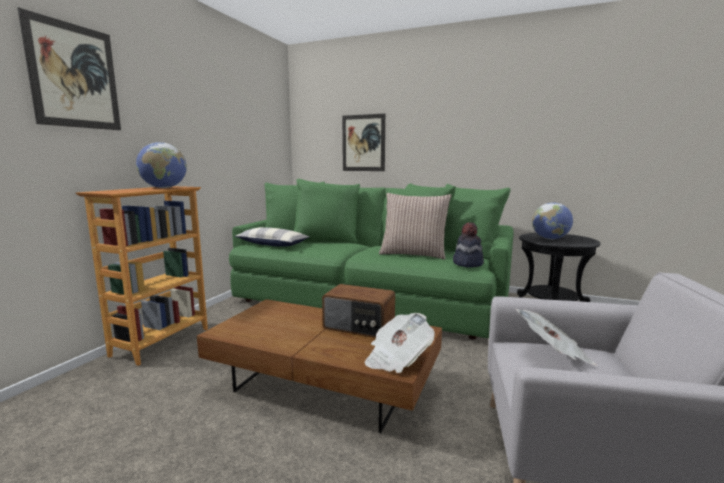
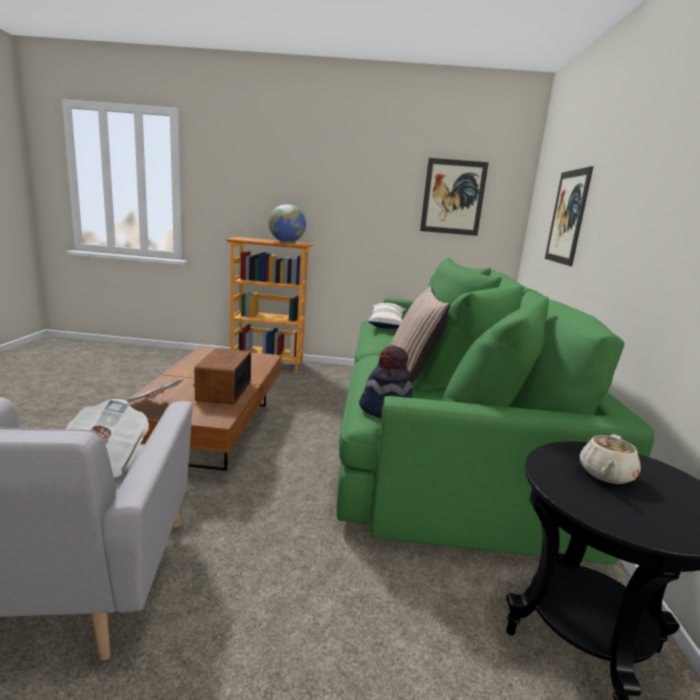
camera: 70 degrees right, 5 degrees up
(74, 76) = (253, 155): picture -> picture (453, 197)
(550, 239) = (605, 474): globe -> beige teapot

